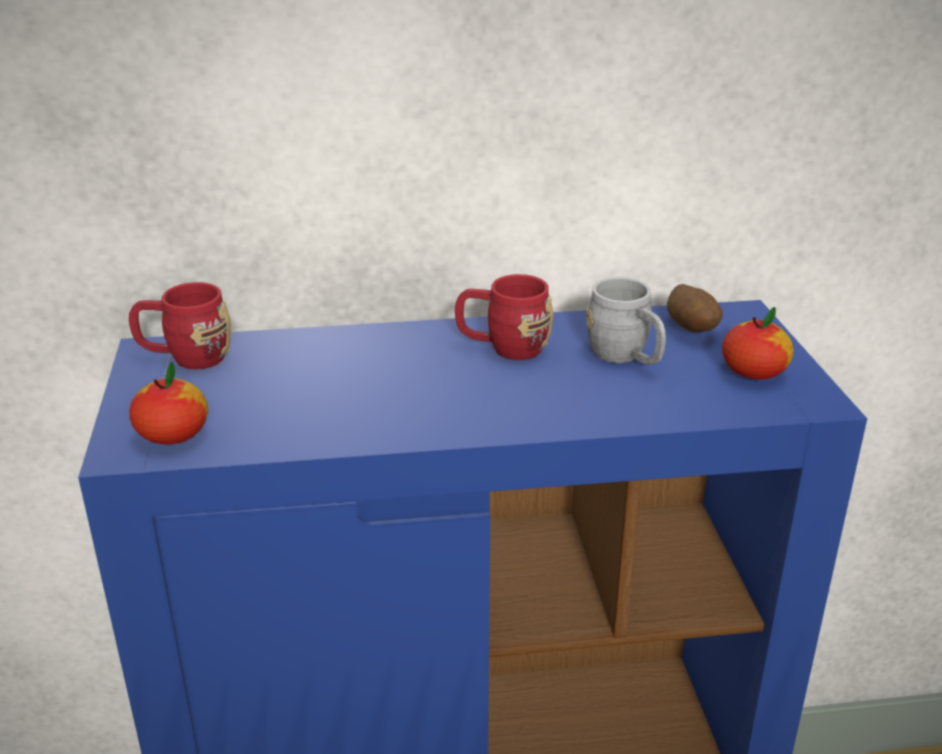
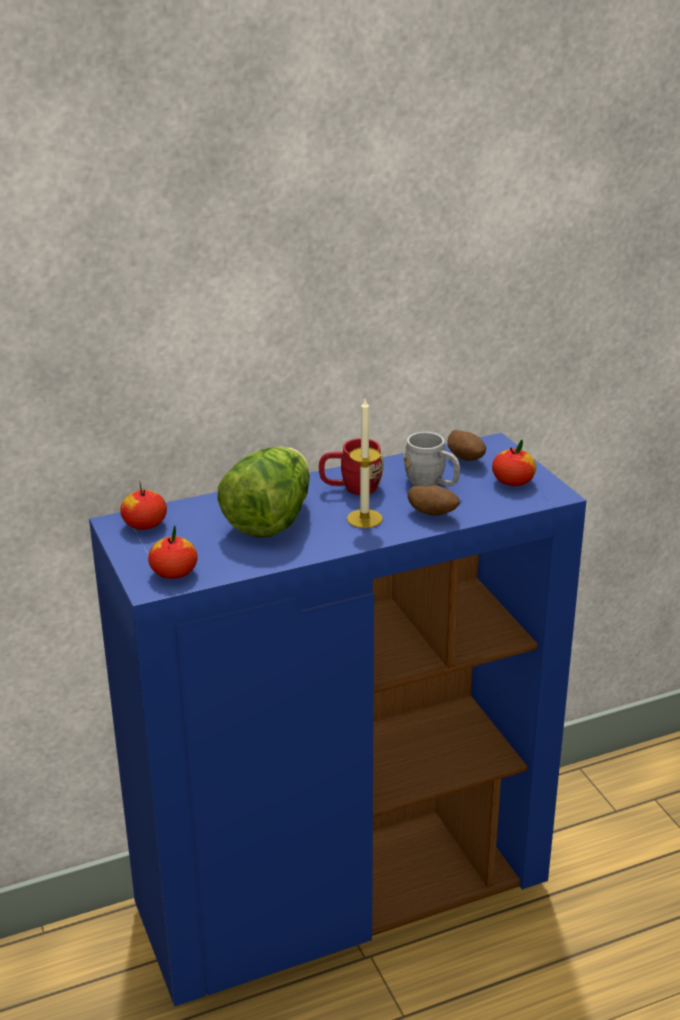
camera: 15 degrees left, 0 degrees up
(185, 357) = (145, 524): red mug -> apple
(360, 377) = (270, 520): none -> lettuce
(499, 395) = (364, 518): none -> candle
(607, 404) = (433, 514): none -> potato

